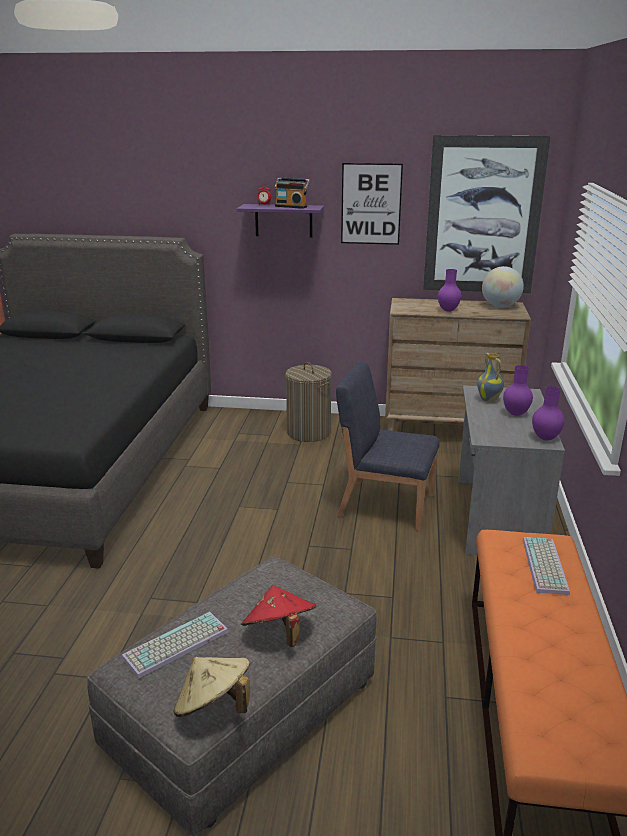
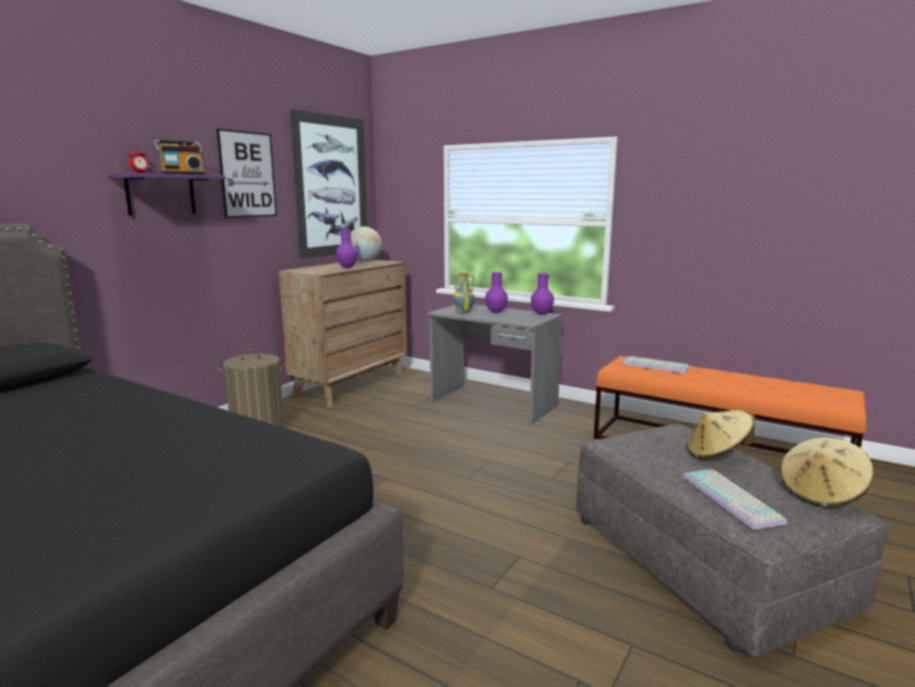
camera: 65 degrees left, 10 degrees down
(279, 634) = (717, 454): red hat -> beige hat
(385, 504) = (434, 433): blue chair -> none

